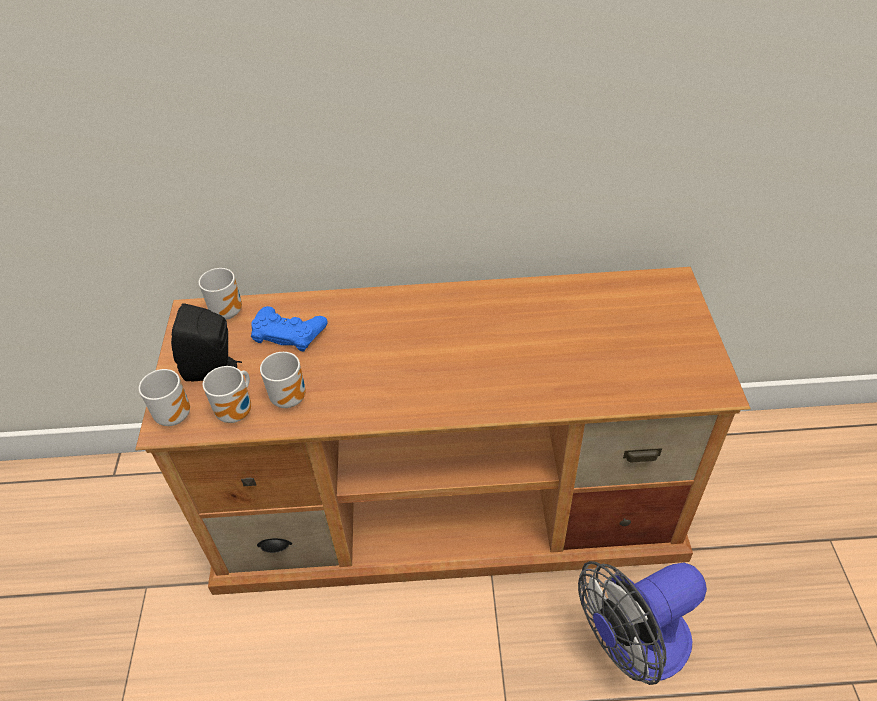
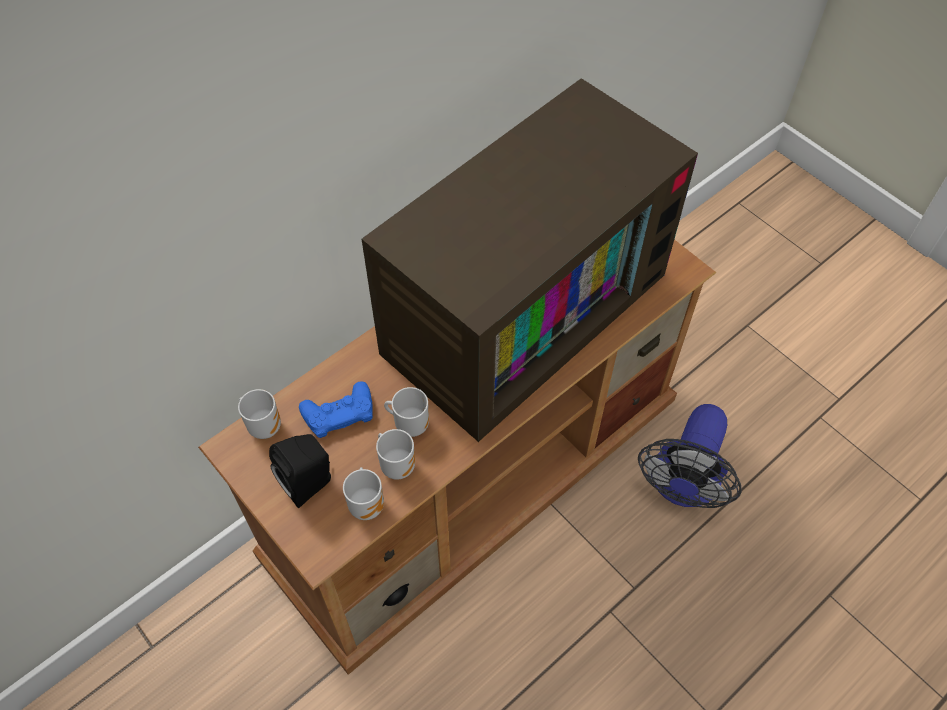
camera: 40 degrees left, 10 degrees up
(175, 414) = (316, 540): mug -> mug (410, 423)
(517, 334) = (521, 306): none -> television

